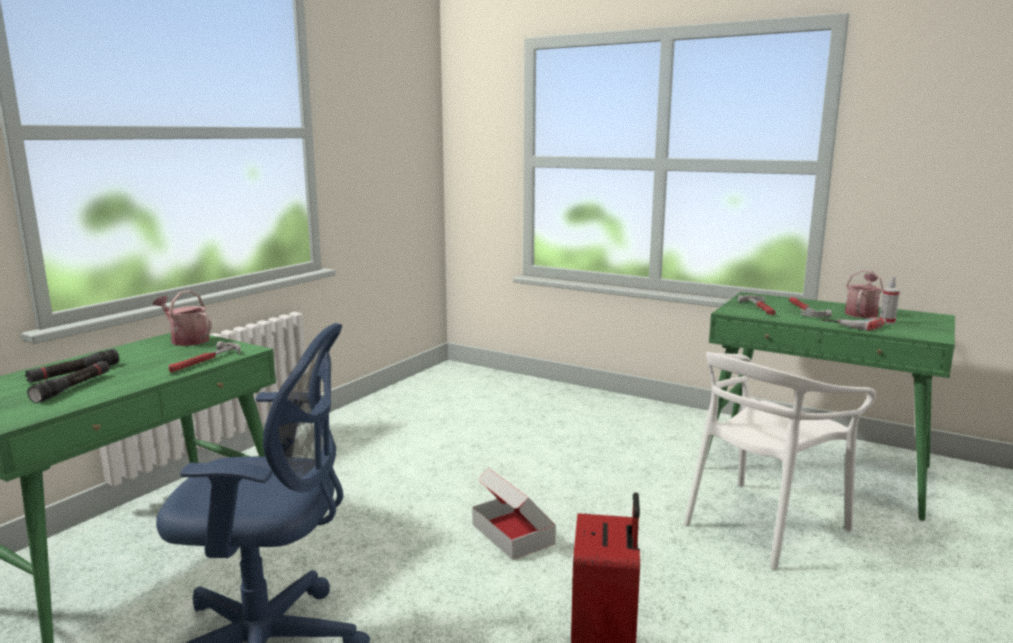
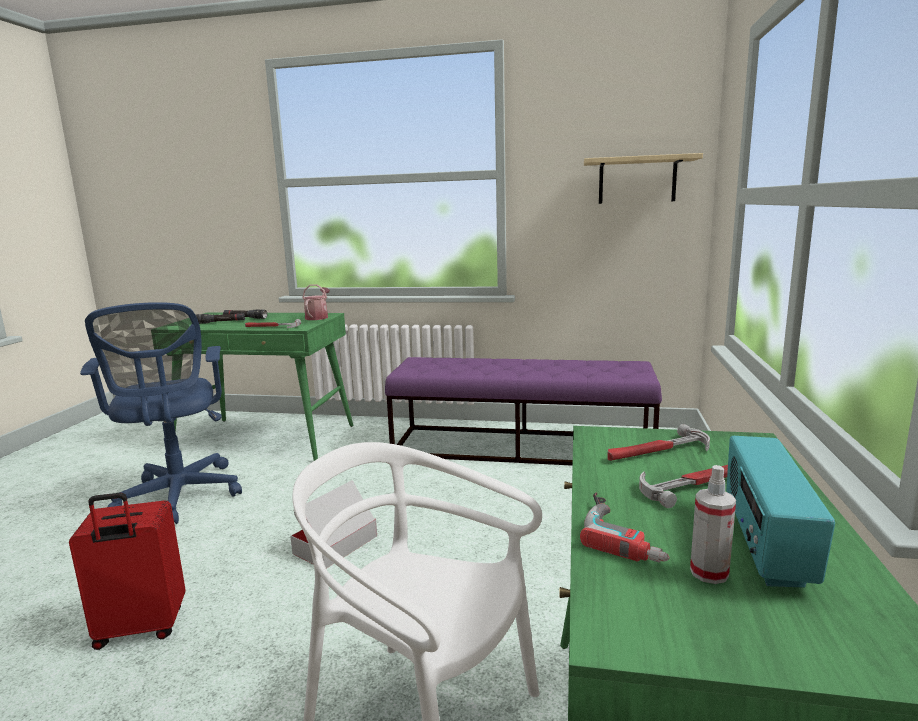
camera: 70 degrees right, 0 degrees up
(401, 419) = (522, 447): none -> purple bench
(404, 144) = (637, 180): none -> beige shelf
(861, 313) = (764, 543): watering can -> radio

